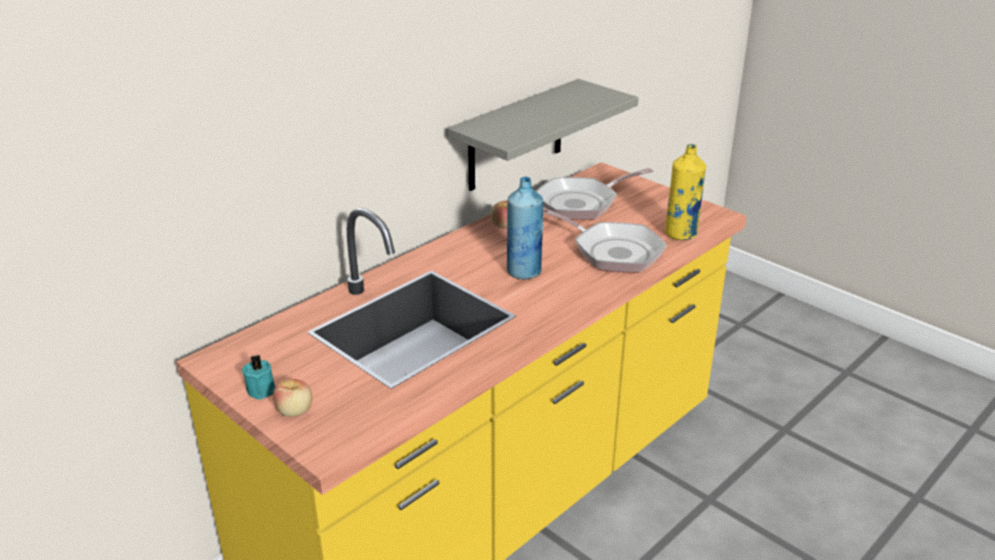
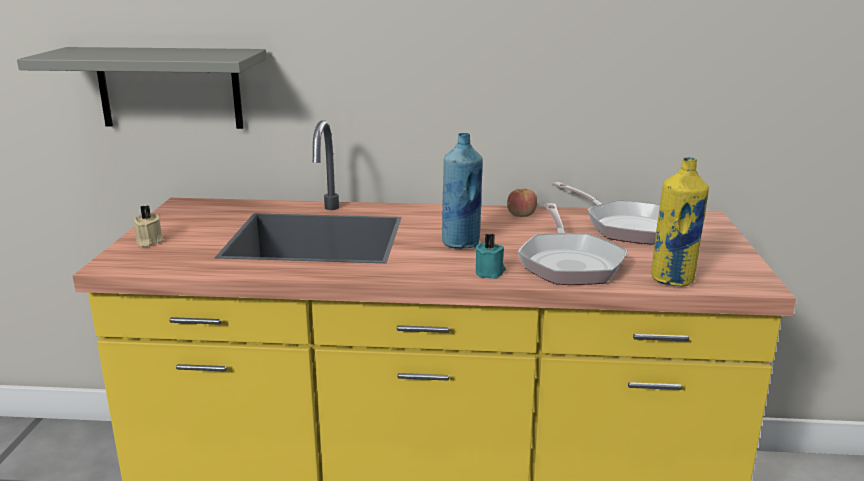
camera: 50 degrees right, 10 degrees down
(262, 389) = (165, 225): turquoise candle -> turquoise candle (490, 272)
(295, 411) = (148, 242): apple -> beige candle
(516, 136) = (584, 135): grey shelf -> grey shelf (169, 88)
(582, 203) = (627, 226): frying pan -> frying pan turned 150 degrees counterclockwise

